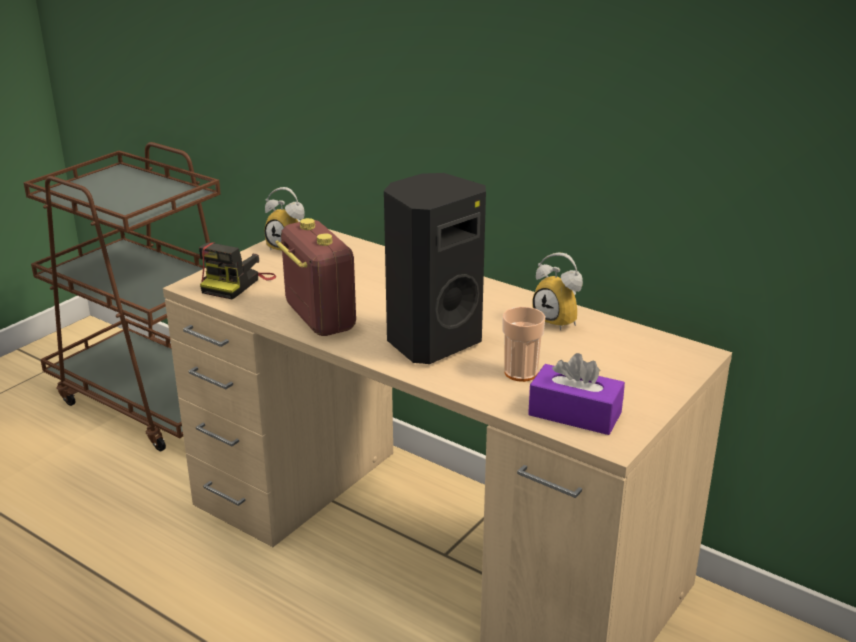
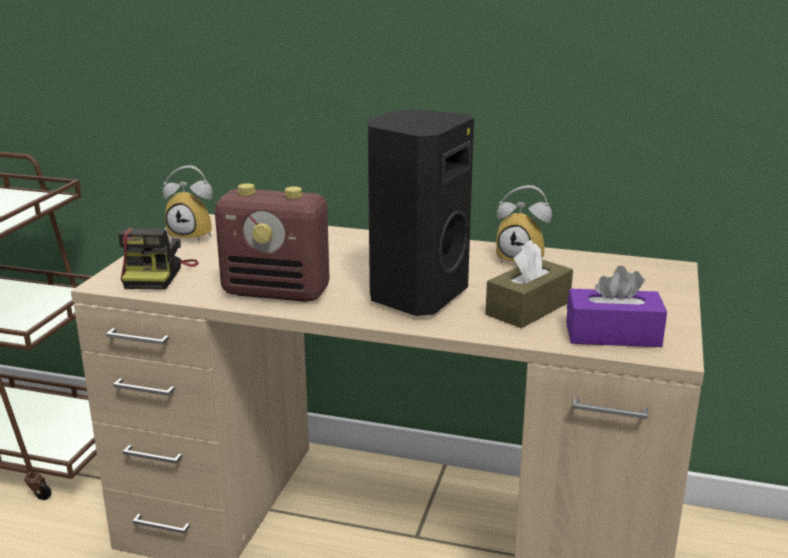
camera: 20 degrees left, 5 degrees down
(319, 317) = (277, 292): radio -> radio turned 150 degrees clockwise
(521, 373) = (528, 308): cup -> brown tissue box

